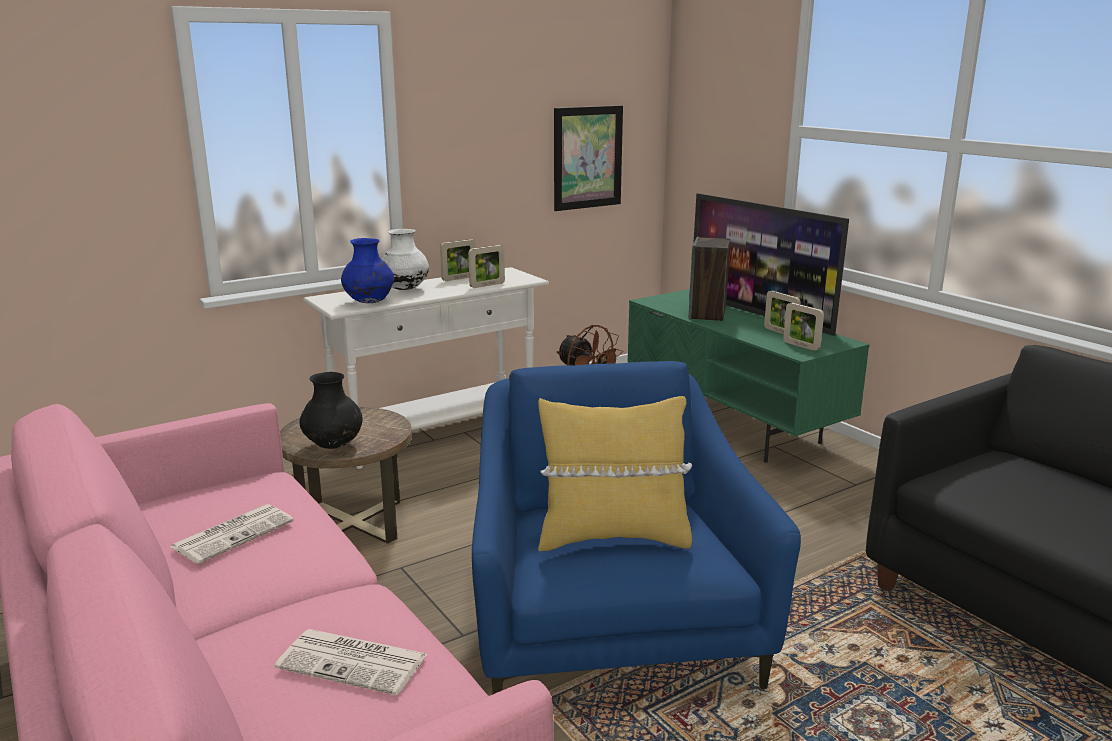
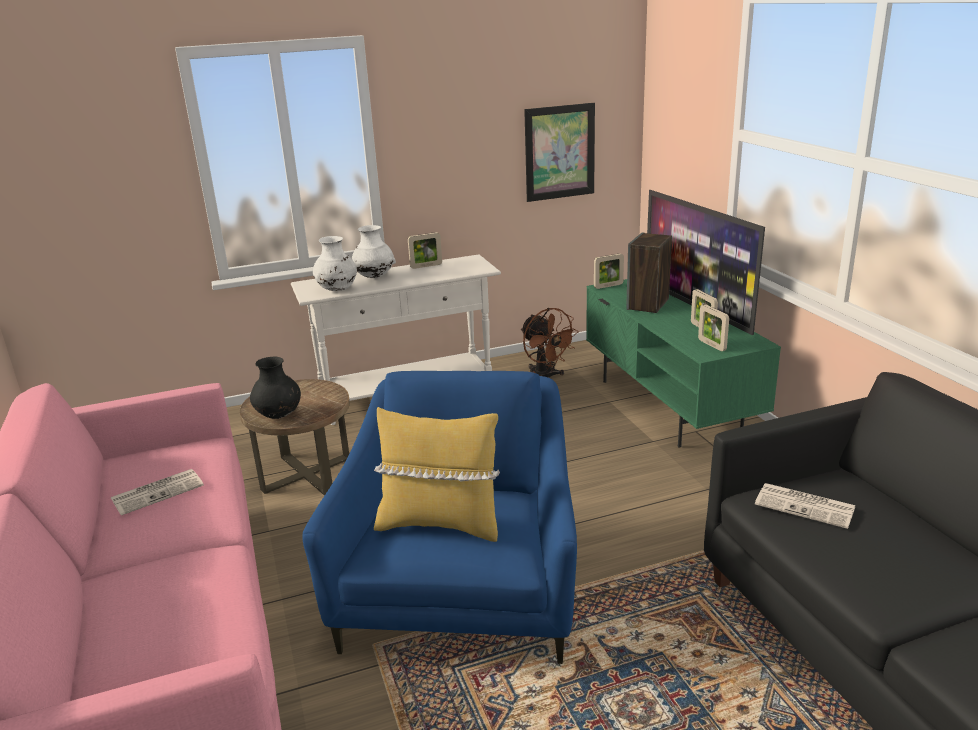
camera: 15 degrees right, 5 degrees up
(355, 662) = (182, 611): newspaper -> newspaper (806, 506)
(369, 302) = (337, 290): blue vase -> white vase
(487, 285) = (444, 274): picture frame -> picture frame (608, 286)

